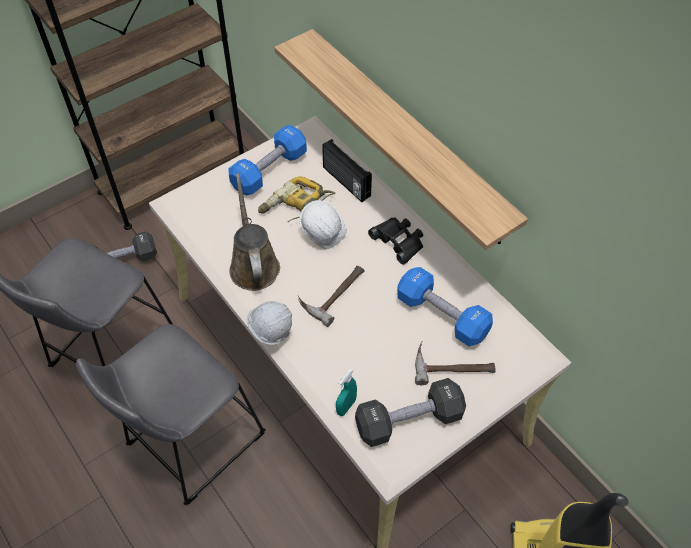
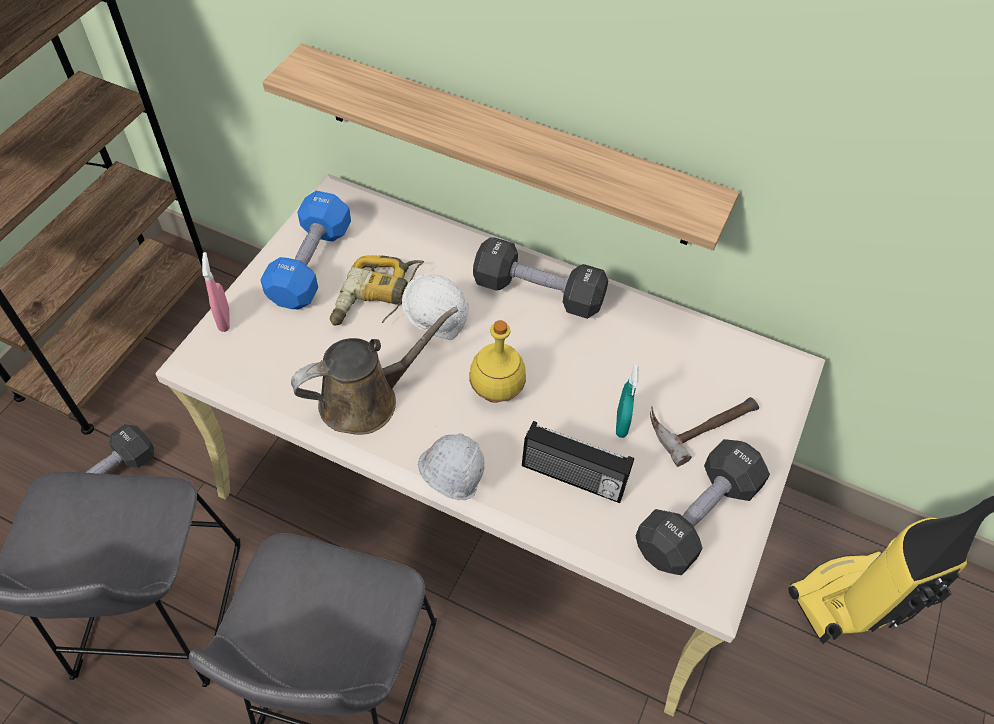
camera: 30 degrees left, 0 degrees up
(201, 185) = (224, 320): none -> pink spray bottle
(253, 264) = (366, 399): brown watering can -> brown watering can turned 105 degrees clockwise
(332, 292) = (496, 392): hammer -> yellow bottle
(345, 182) = (423, 244): radio -> radio (572, 478)
(346, 406) = (609, 537): turquoise spray bottle -> turquoise spray bottle (621, 424)
(399, 241) = (538, 293): black binoculars -> black dumbbell
(442, 315) = (650, 365): blue dumbbell -> none

